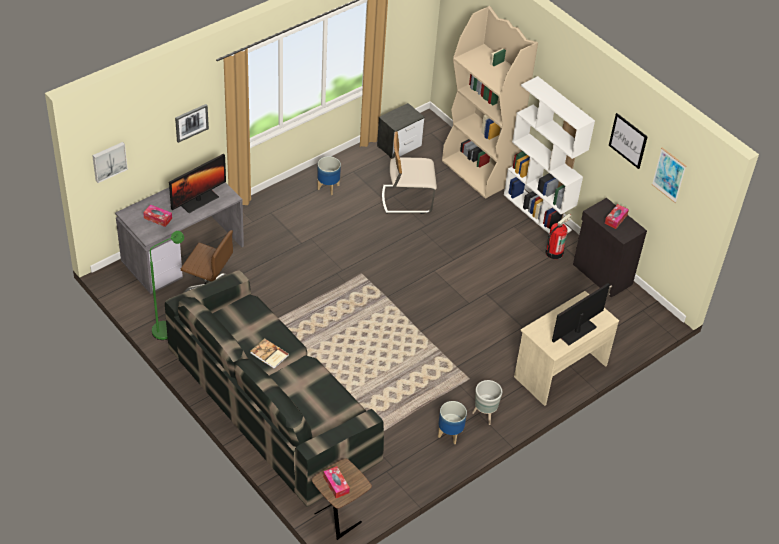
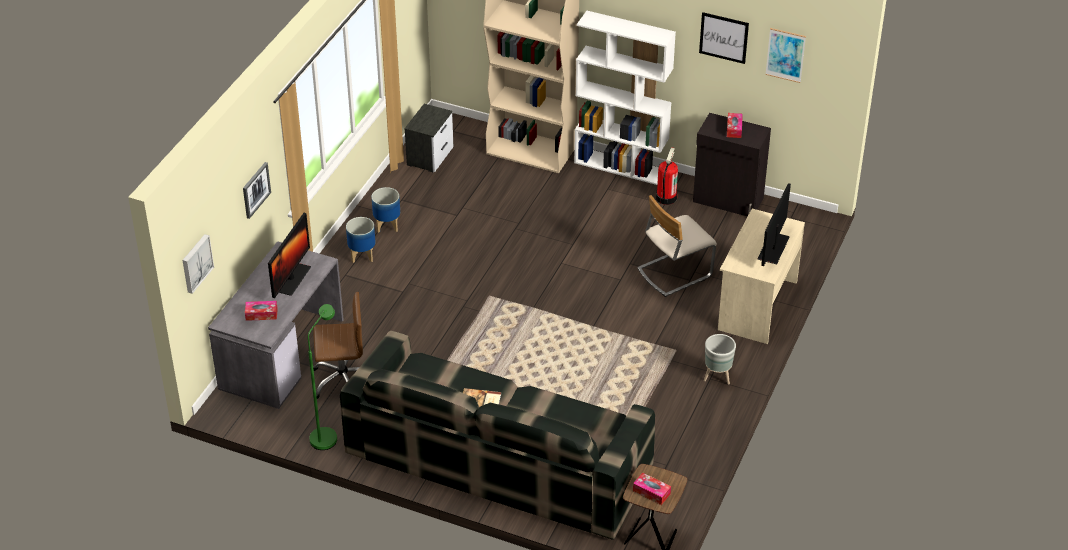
camera: 25 degrees left, 5 degrees down
(407, 199) = (479, 205): beige chair -> beige chair (674, 272)
(450, 434) = (698, 410): planter -> planter (362, 256)

